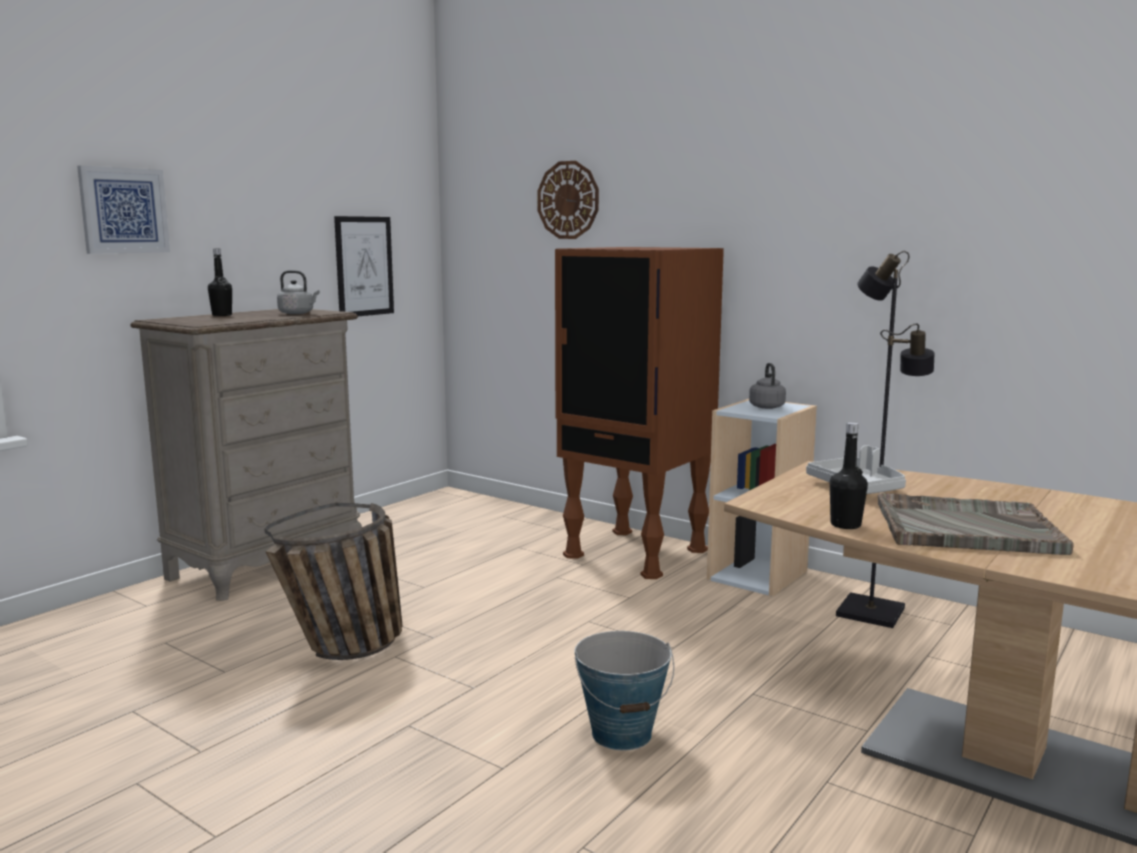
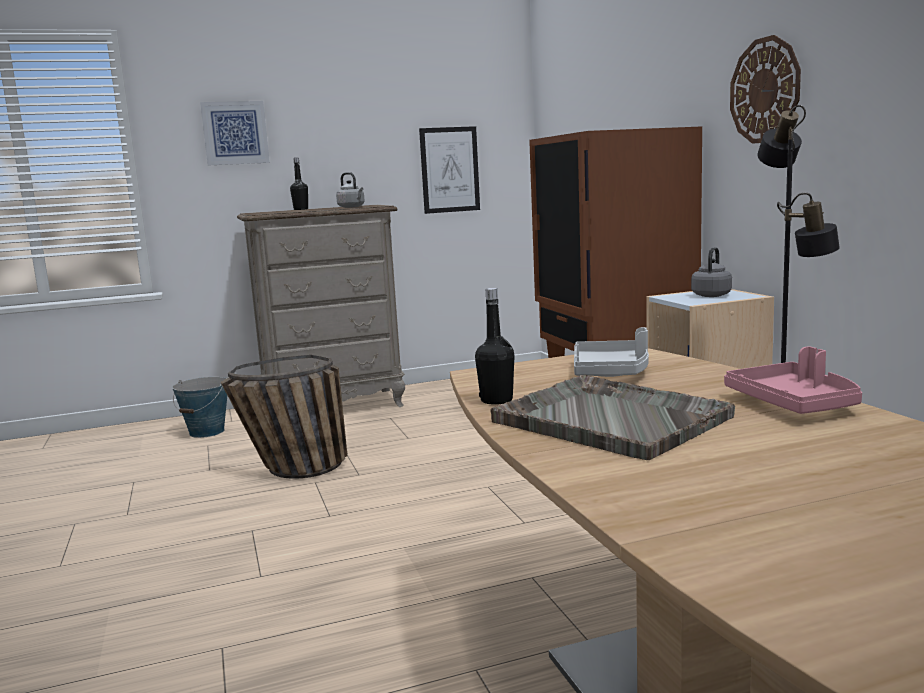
camera: 35 degrees right, 0 degrees up
(568, 200) = (602, 94): wall clock -> wall clock (765, 90)
(622, 733) = (375, 577): bucket -> bucket (207, 432)
(1037, 498) = (794, 404): none -> pink tray

